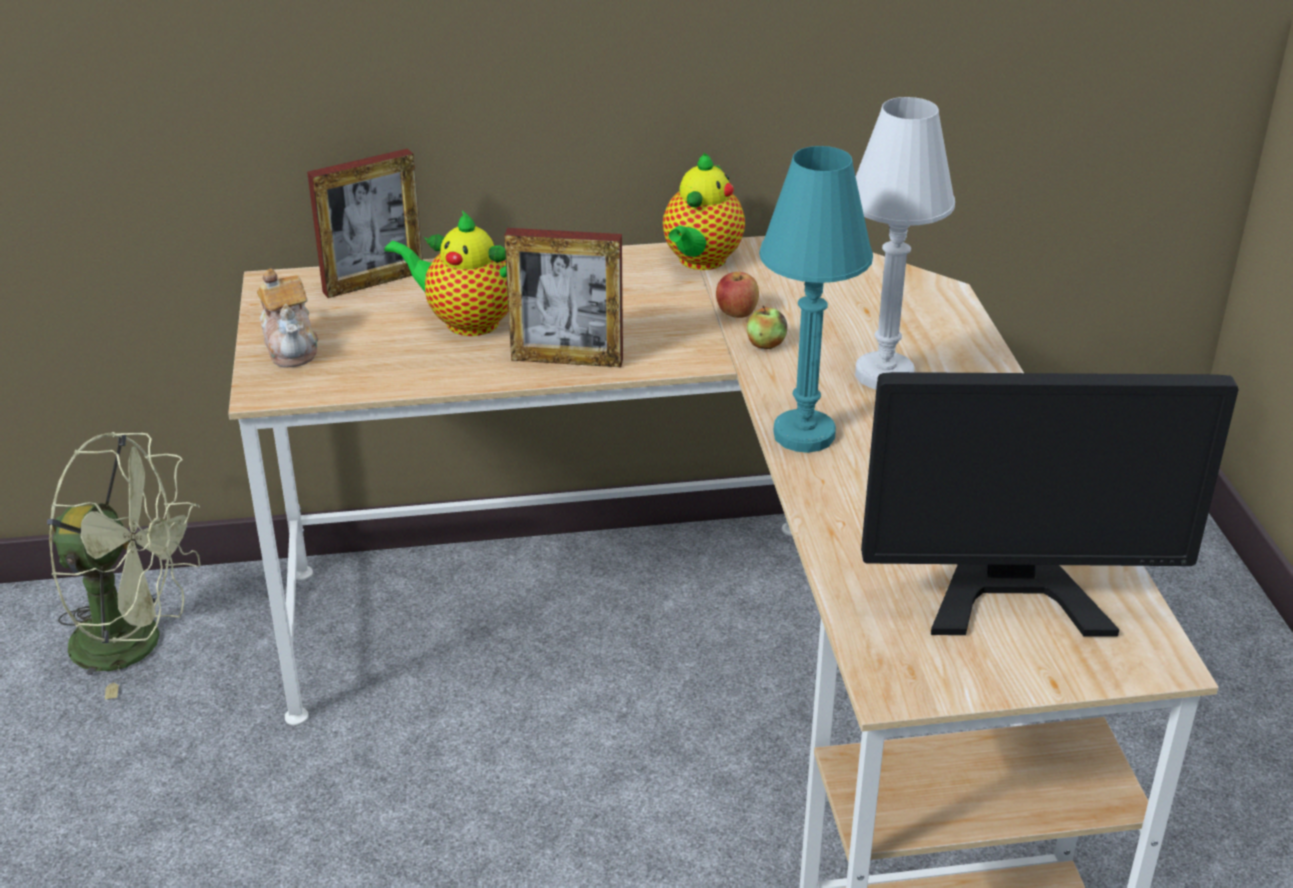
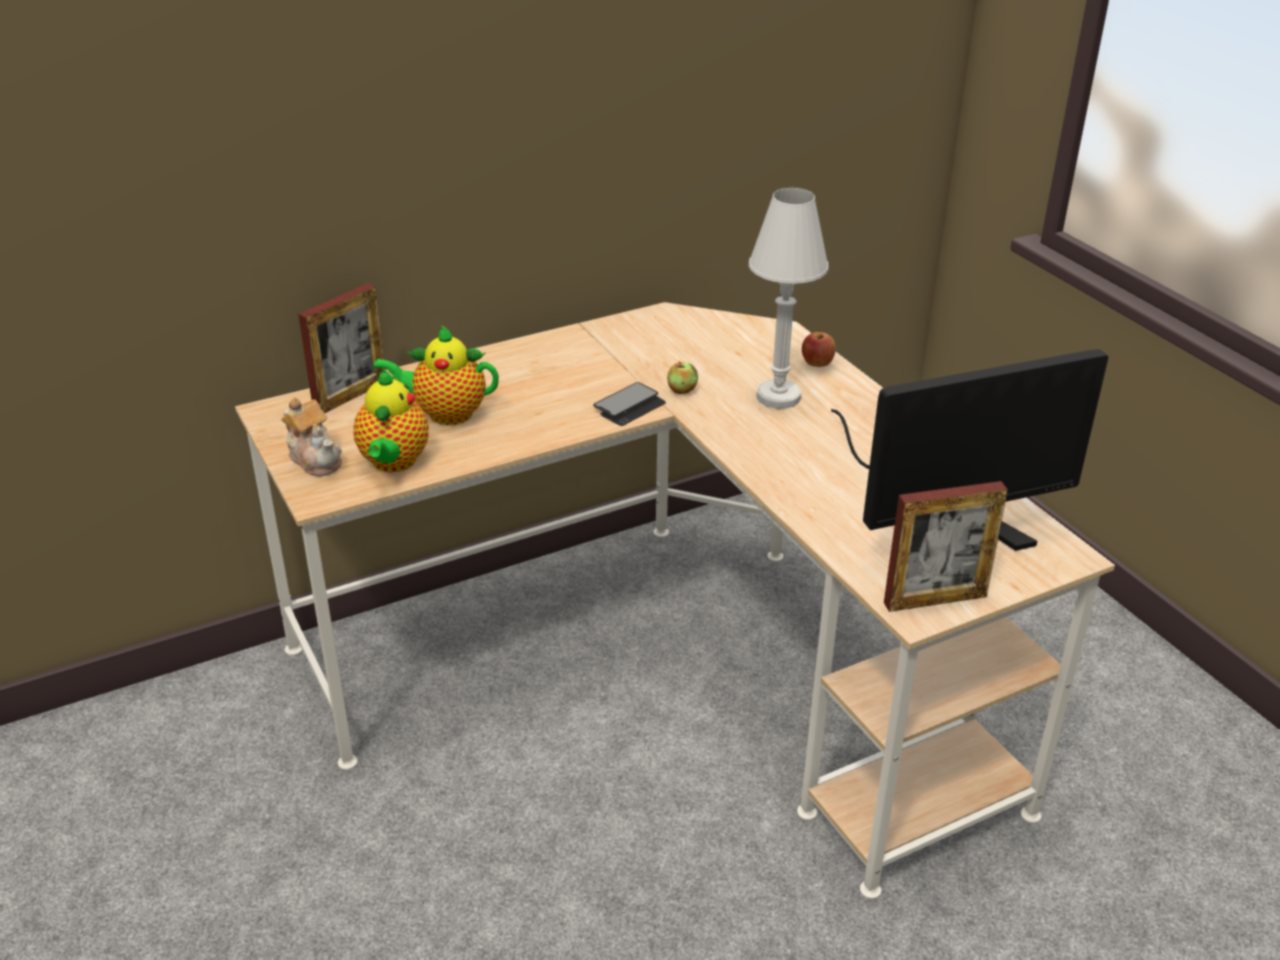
camera: 20 degrees left, 0 degrees up
(137, 643) = (179, 737): green fan -> none
(567, 360) = (542, 428): picture frame -> picture frame (935, 599)
(688, 352) = (629, 406): none -> phone
(700, 261) = (596, 337): teapot -> teapot (393, 463)
(736, 313) = (647, 371): apple -> apple (817, 364)
(804, 434) = (749, 450): turquoise table lamp -> none

